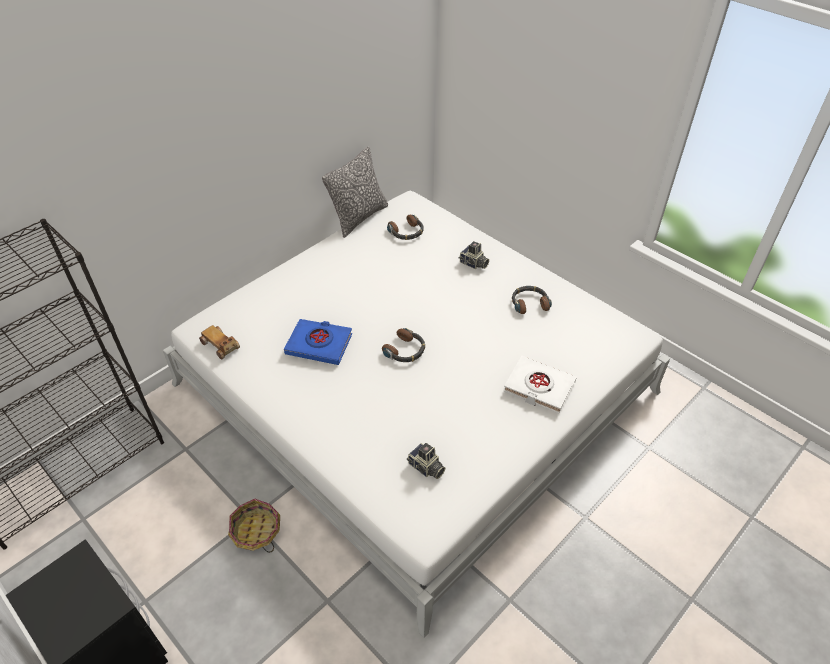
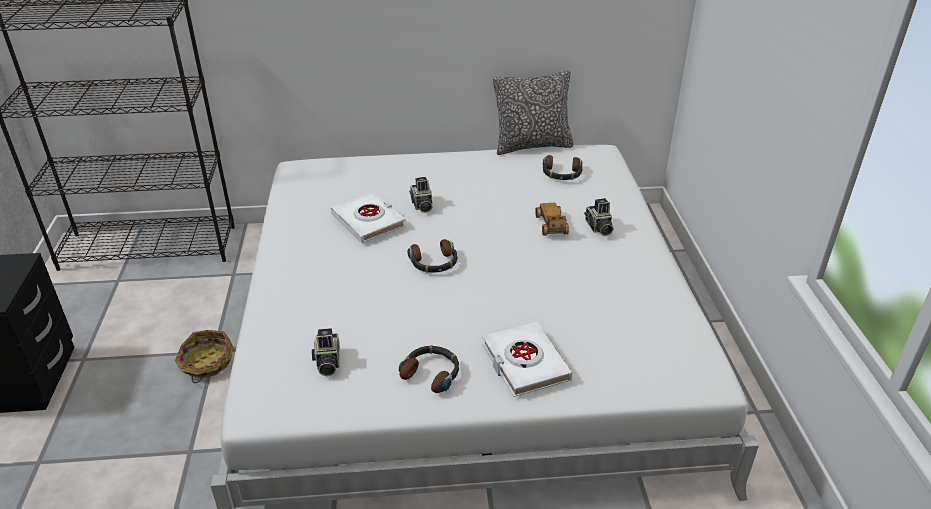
camera: 40 degrees right, 10 degrees down
(221, 346) = (296, 187): toy car -> toy car (551, 225)
(319, 344) = (368, 222): blue book -> white book
(340, 309) = (421, 205): none -> camera
(529, 303) = (616, 288): headphones -> headphones (432, 373)

